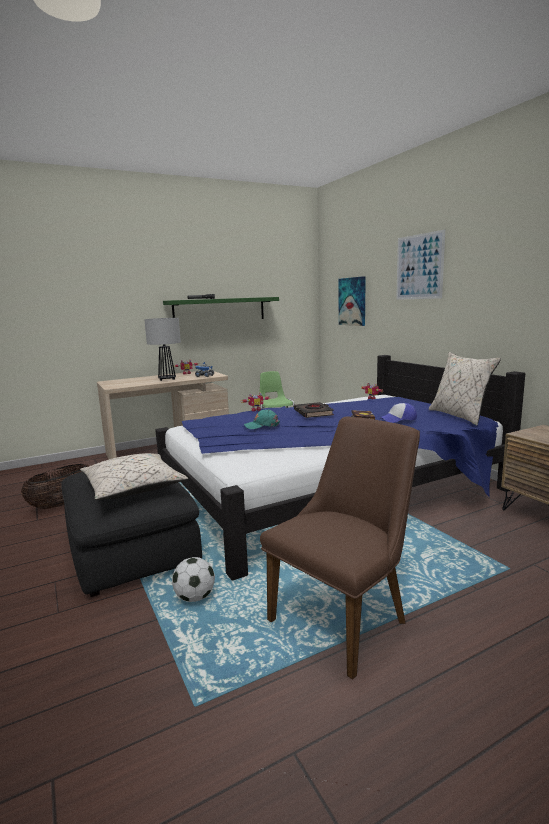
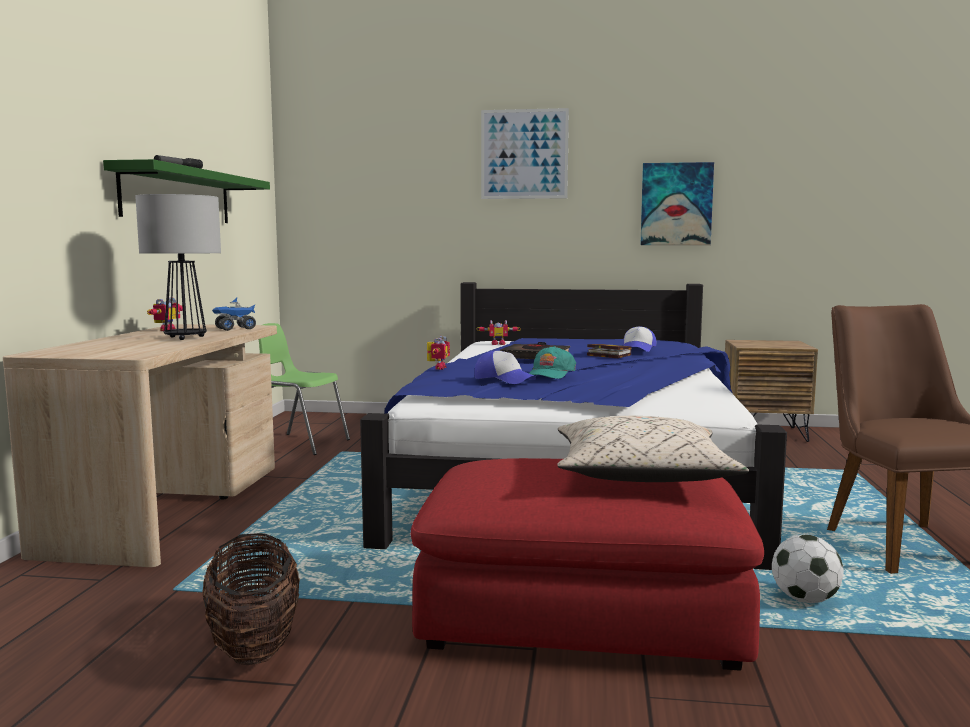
camera: 55 degrees left, 5 degrees down
(131, 546) = (581, 612): black ottoman -> red ottoman
(232, 423) = (504, 379): none -> cap
(352, 301) = (376, 201): picture -> picture (676, 204)
(460, 416) = (658, 342): beige pillow -> none

